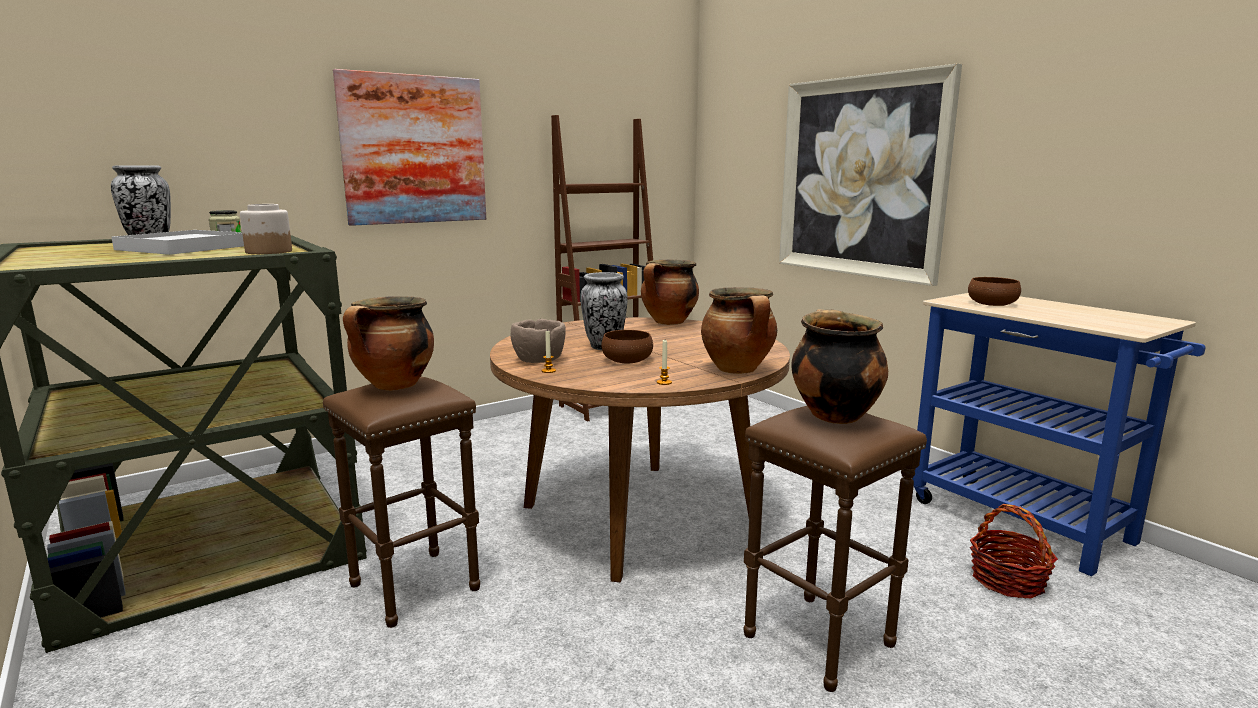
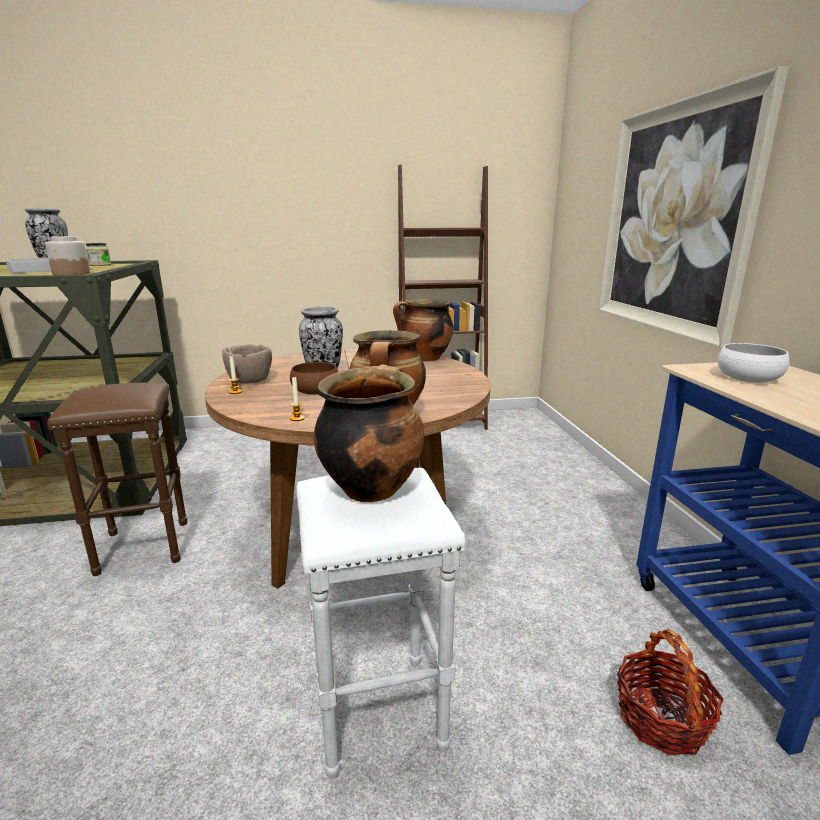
camera: 25 degrees right, 5 degrees up
(394, 386) = (108, 389): cooking pot -> none
(414, 150) = (275, 198): picture -> none
(819, 642) = (376, 714): brown stool -> white stool
(992, 303) = (748, 378): brown bowl -> white bowl

